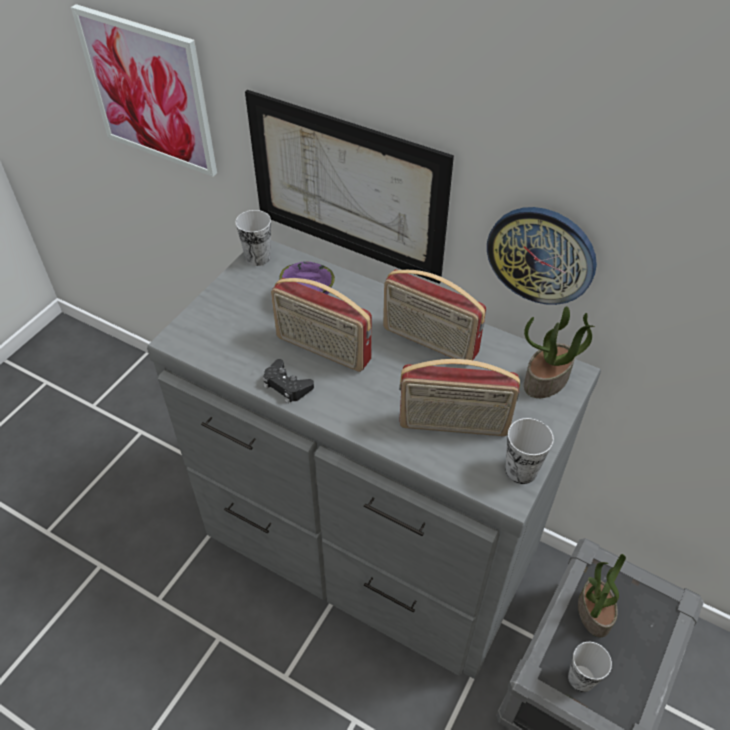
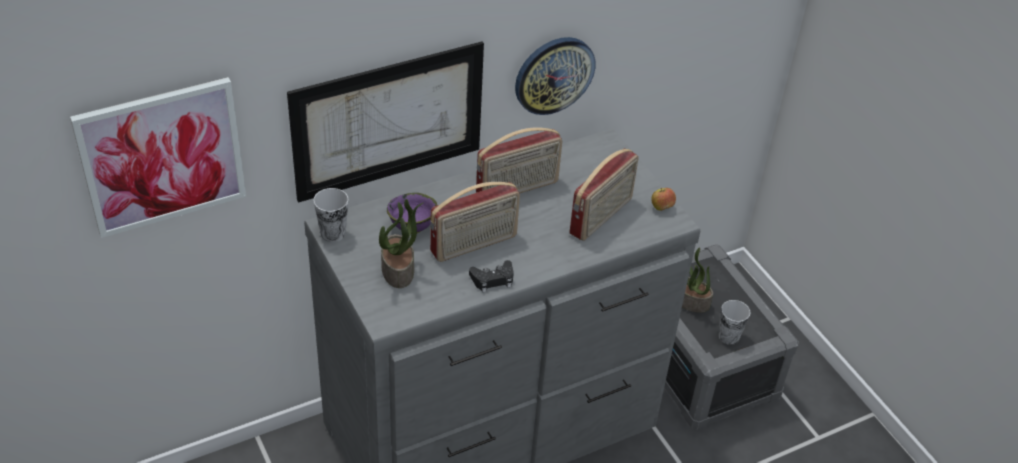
camera: 60 degrees left, 5 degrees down
(521, 470) = (662, 207): cup -> apple
(546, 381) = (602, 156): potted plant -> potted plant (398, 270)

